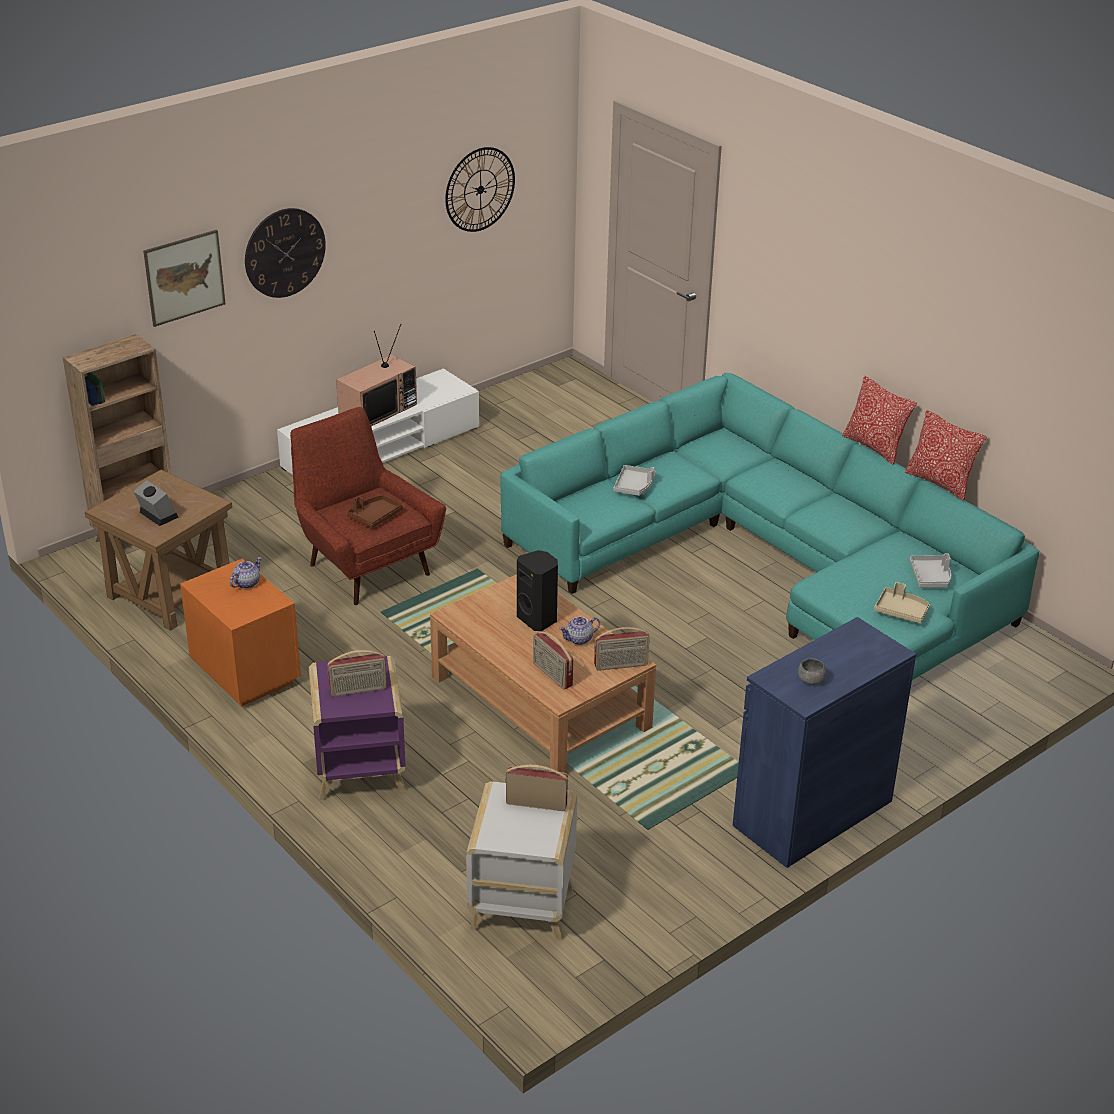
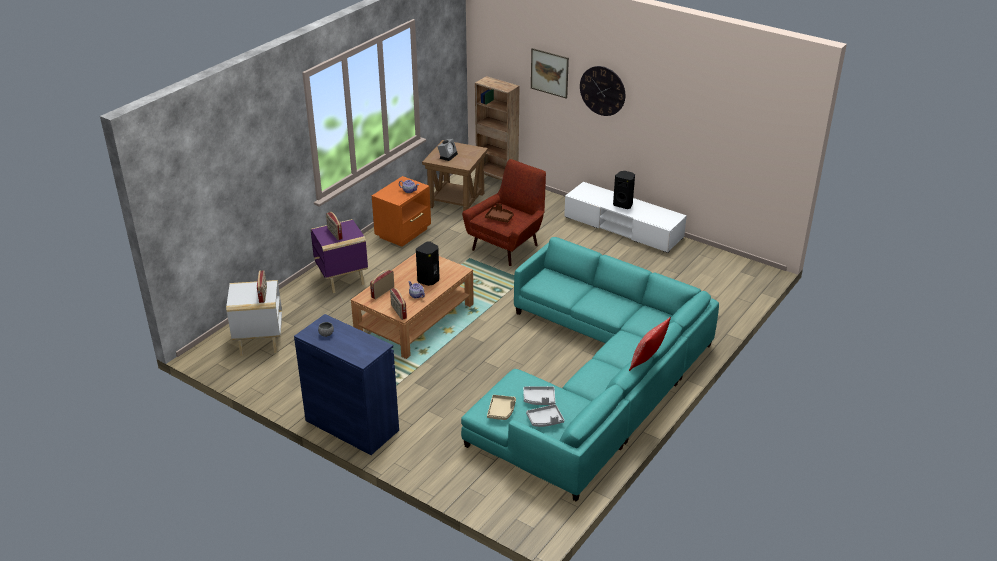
camera: 75 degrees right, 0 degrees up
(377, 410) = (623, 204): television -> black speaker
(480, 189) = (729, 124): wall clock -> none
(634, 486) = (584, 294): grey tray -> grey tray (539, 399)
(939, 483) = (617, 393): pillow -> none

